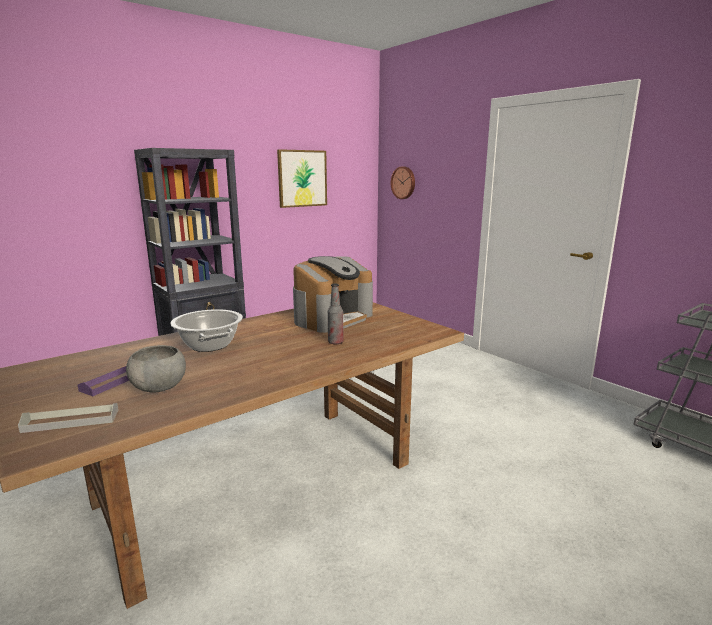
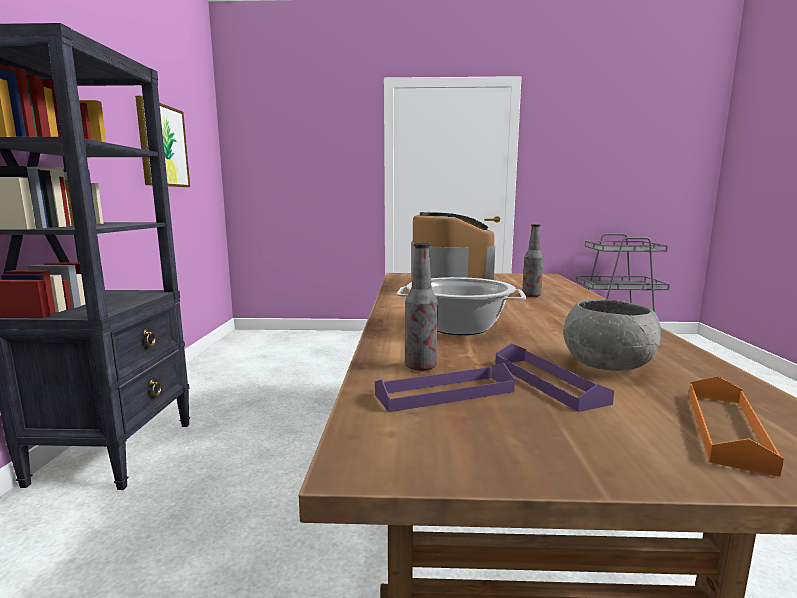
camera: 50 degrees left, 5 degrees down
(71, 421) = (726, 428): grey tray -> orange tray
(89, 366) = (445, 393): none -> purple tray
(124, 354) = (420, 366): none -> bottle
(403, 182) = (268, 164): wall clock -> none

